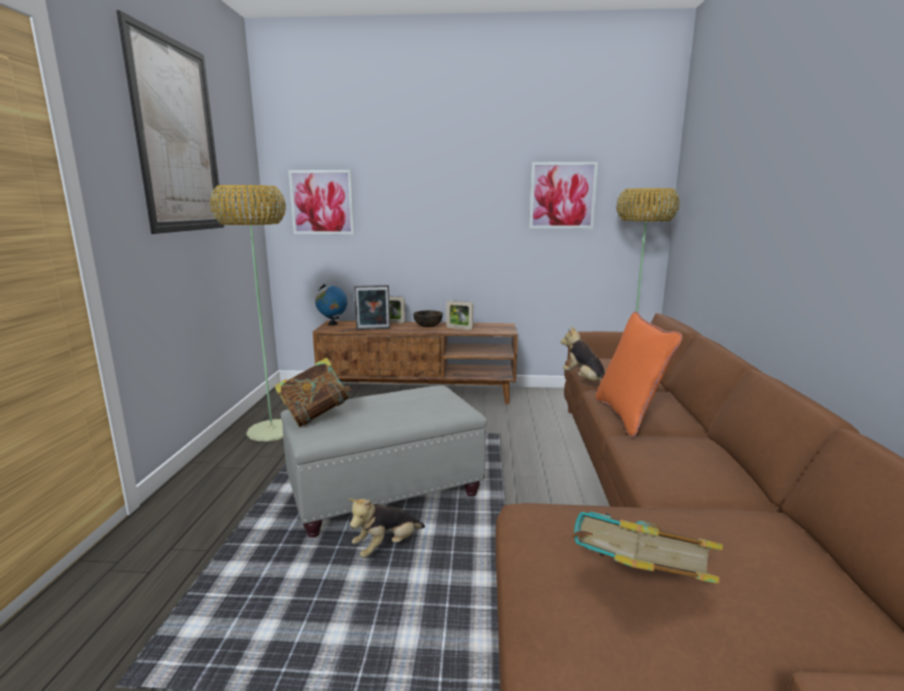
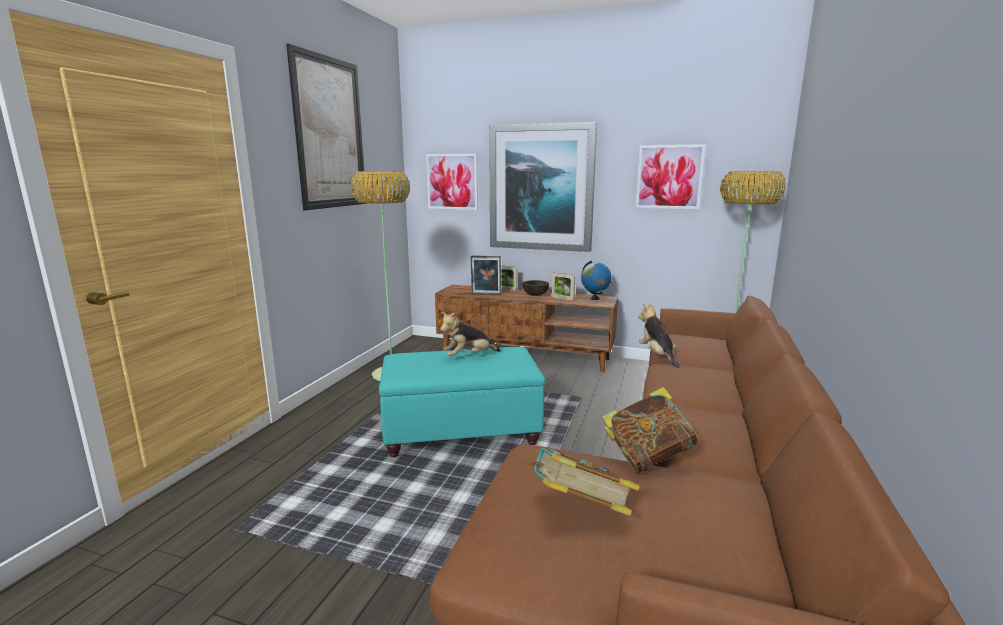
camera: 15 degrees right, 0 degrees up
(315, 416) = (406, 361): book -> book (647, 458)
(332, 324) = (454, 288): globe -> globe (595, 299)
(386, 492) = (462, 432): grey ottoman -> turquoise ottoman
(387, 546) = (446, 472): plush toy -> plush toy (469, 356)
(427, 208) = (541, 188): none -> picture
(628, 416) = (675, 389): orange pillow -> none

